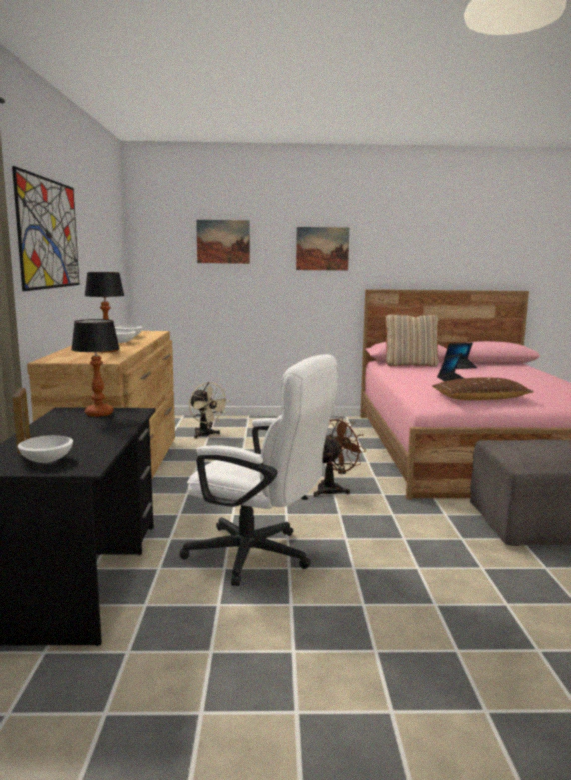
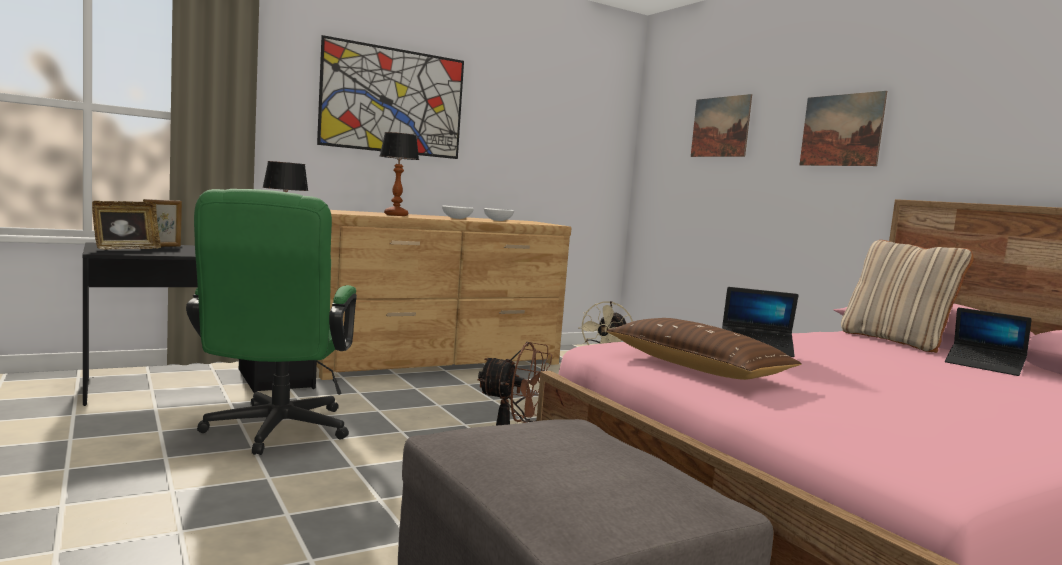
camera: 60 degrees right, 5 degrees down
(46, 460) = (126, 248): white bowl -> picture frame
(259, 557) = (274, 433): white office chair -> green office chair

